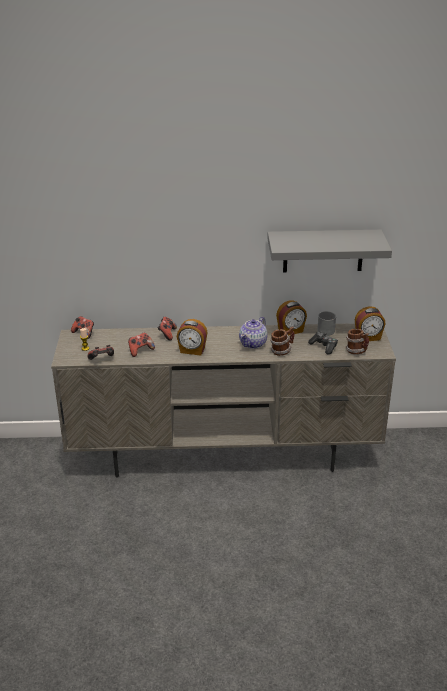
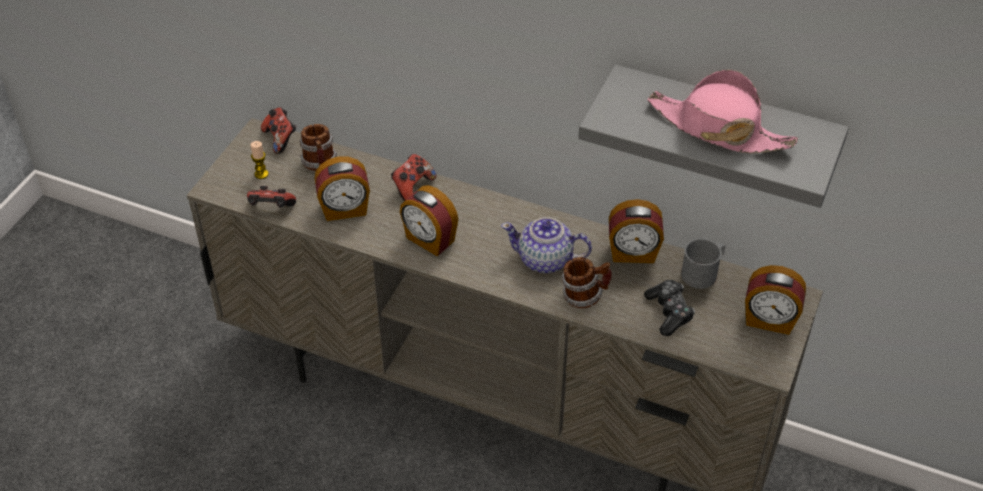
camera: 25 degrees right, 15 degrees up
(140, 350) = (345, 210): game controller -> alarm clock
(253, 343) = (545, 260): teapot -> teapot turned 45 degrees clockwise
(331, 241) = (718, 129): none -> pink hat
(357, 351) = (723, 348): mug -> mug (320, 164)

